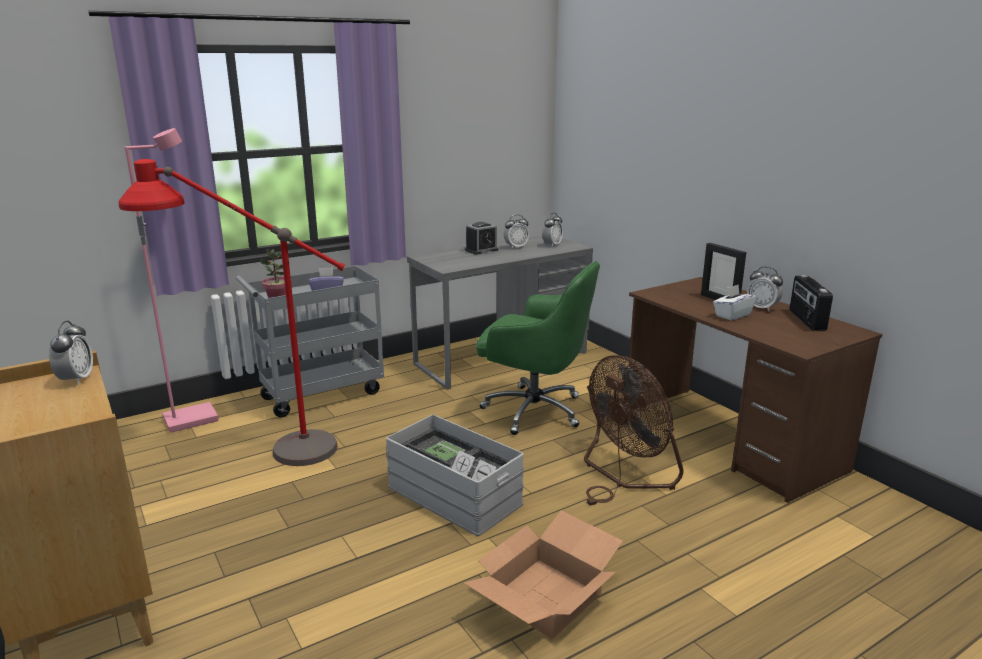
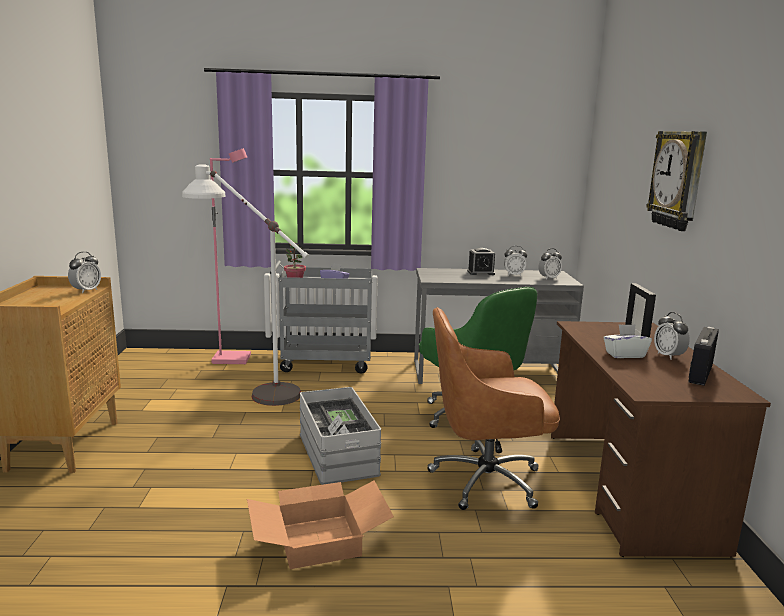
camera: 30 degrees right, 5 degrees down
(260, 449) = (250, 387): red floor lamp -> white floor lamp
(618, 472) = (485, 480): brown fan -> brown office chair
(720, 134) = (678, 180): none -> wall clock

